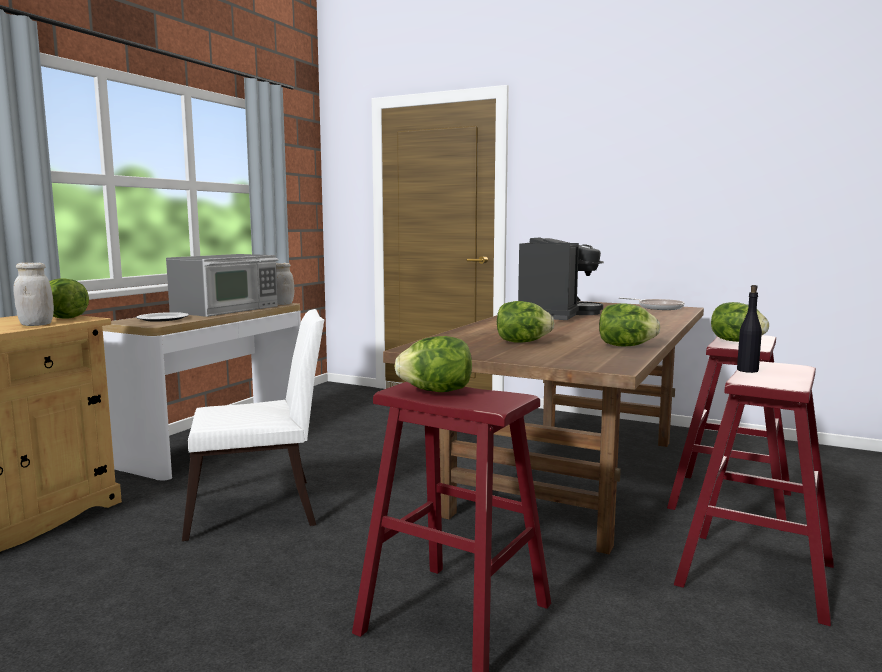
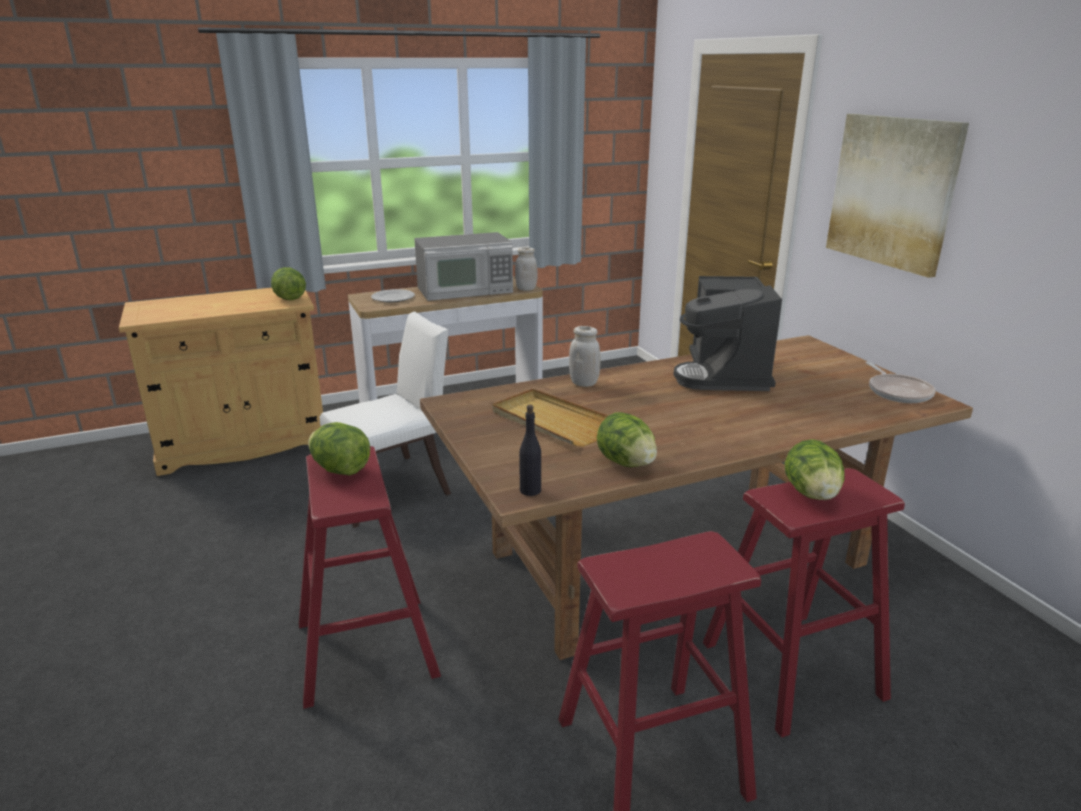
camera: 40 degrees right, 15 degrees up
(36, 324) = (258, 306): white jar -> white jar (584, 383)
(261, 509) = (393, 488): white chair -> white chair turned 60 degrees counterclockwise
(522, 342) = (552, 421): lettuce -> beige tray
(555, 314) = (724, 374): coffee machine -> coffee machine turned 120 degrees clockwise
(595, 183) = (892, 192): none -> picture
(747, 370) = (661, 549): black bottle -> black bottle (530, 490)

